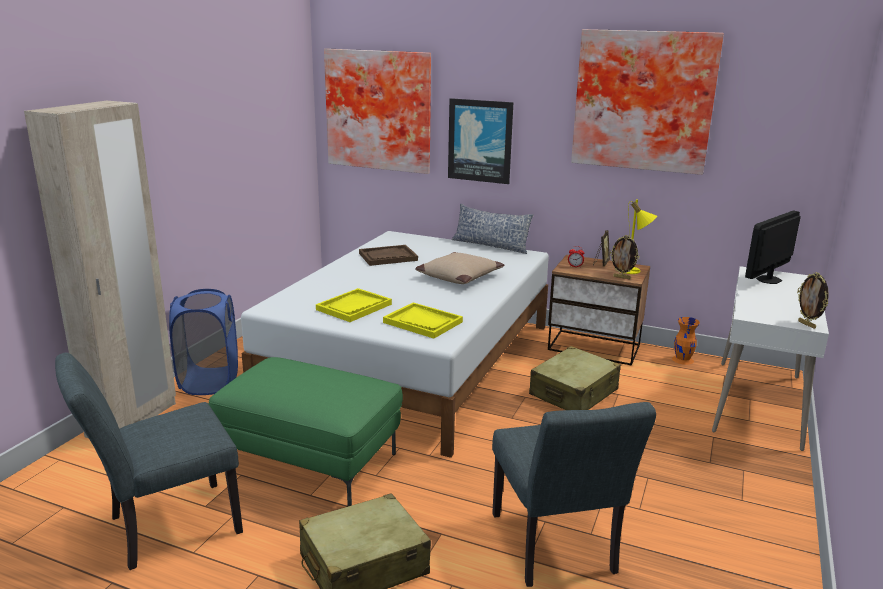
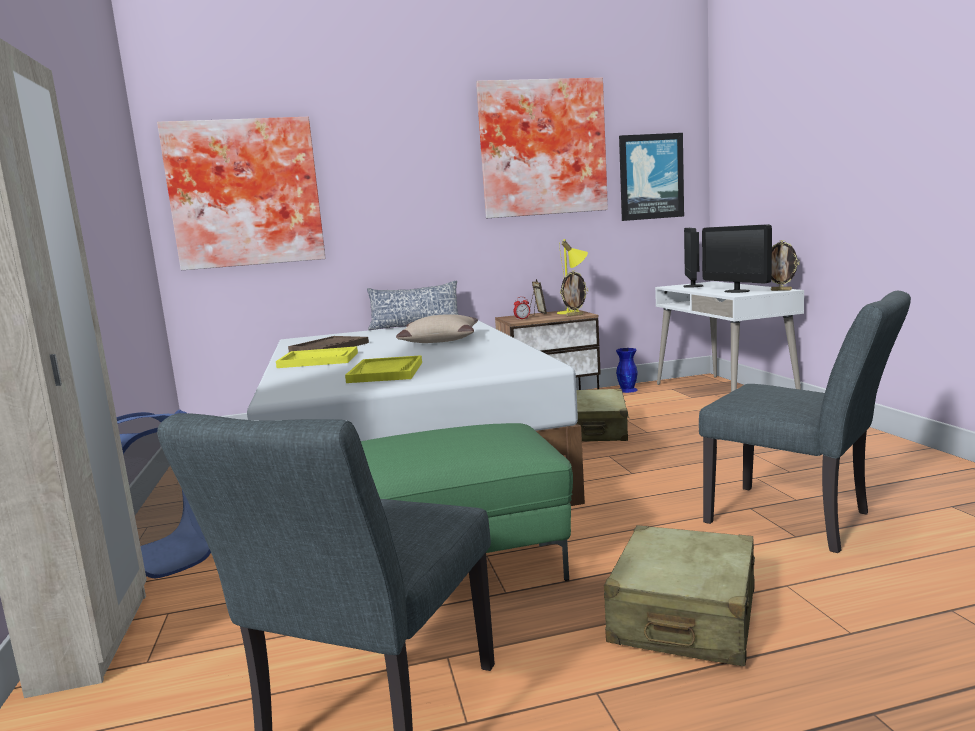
camera: 35 degrees left, 10 degrees down
(423, 322) = (488, 362): yellow tray -> yellow tray (319, 360)
(480, 141) = (380, 212): picture -> picture (651, 177)
(683, 360) = (627, 390): orange vase -> blue vase
(768, 308) = (737, 291): none -> monitor

